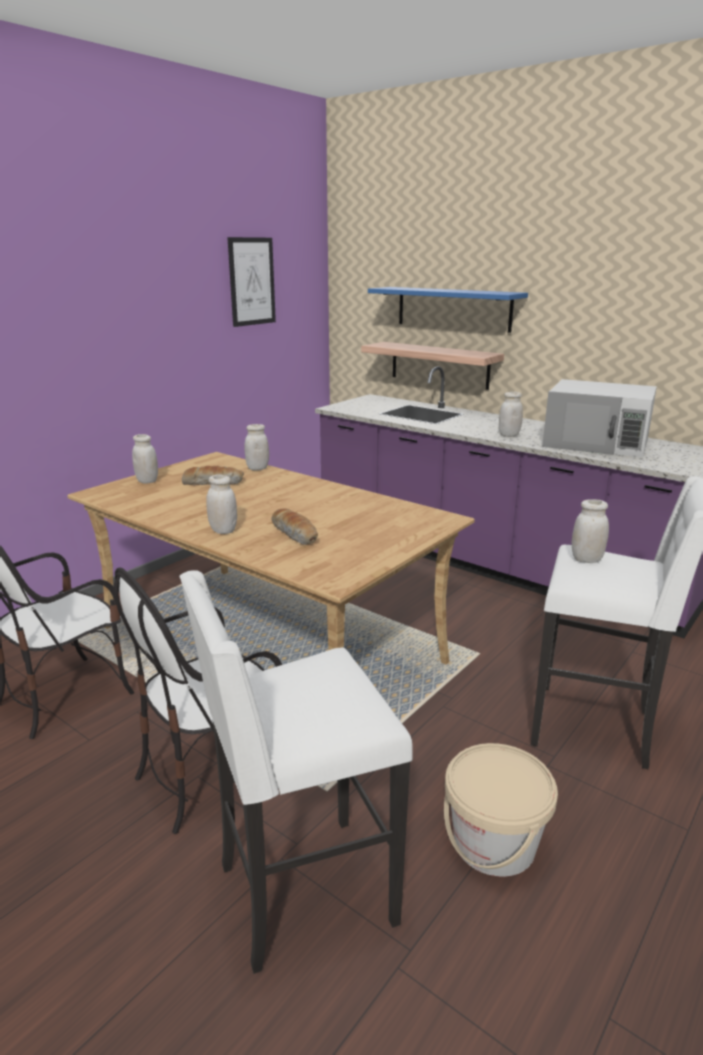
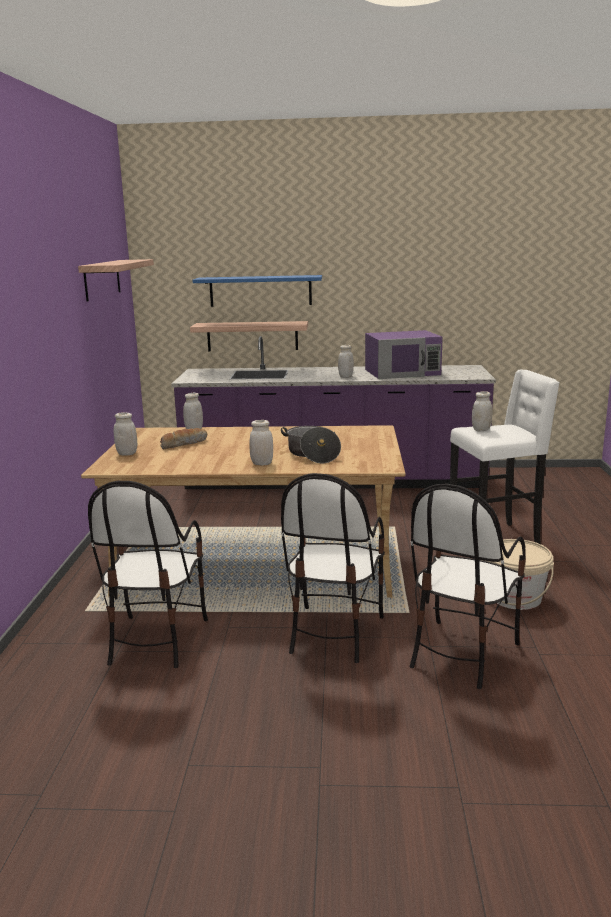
camera: 35 degrees left, 5 degrees down
(252, 281) = (102, 279): picture -> shelf
(295, 534) = (312, 454): bread -> cooking pot
(302, 894) = (461, 652): white stool -> chair
(596, 443) = (403, 372): white microwave -> purple microwave

